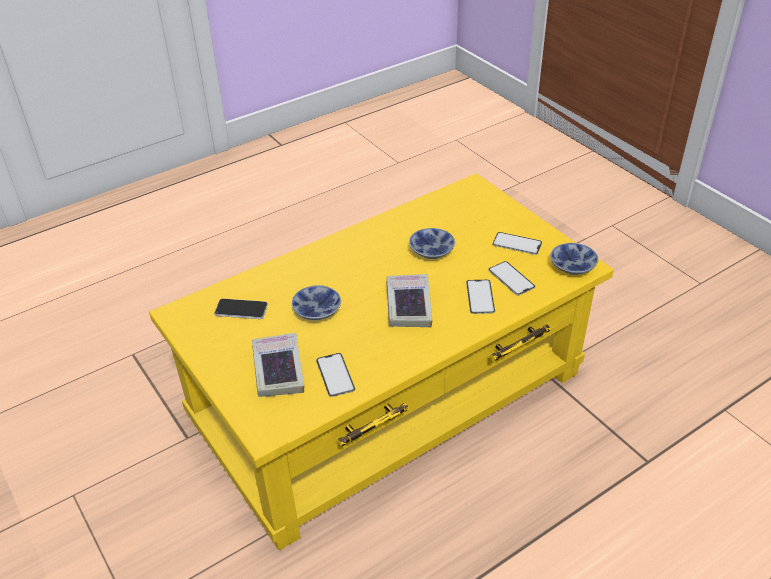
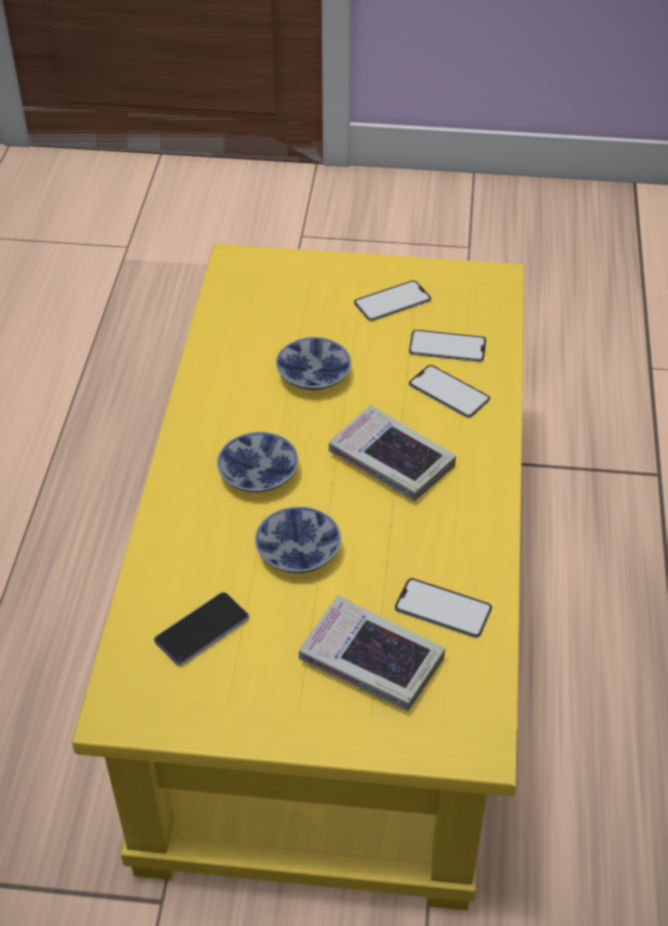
camera: 50 degrees left, 5 degrees up
(574, 265) = (485, 286): bowl -> bowl (260, 472)

